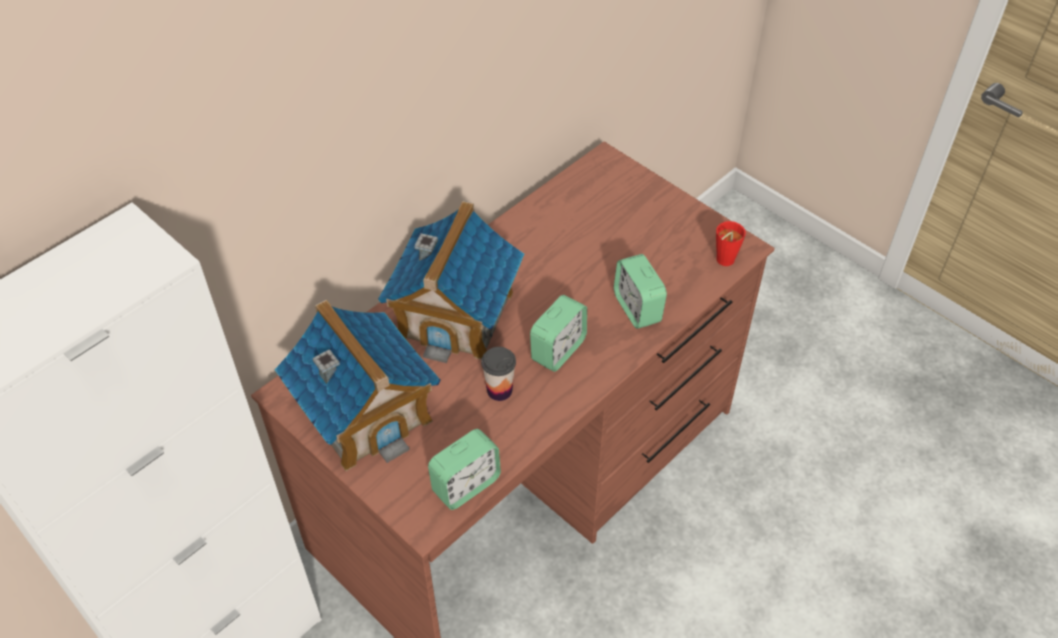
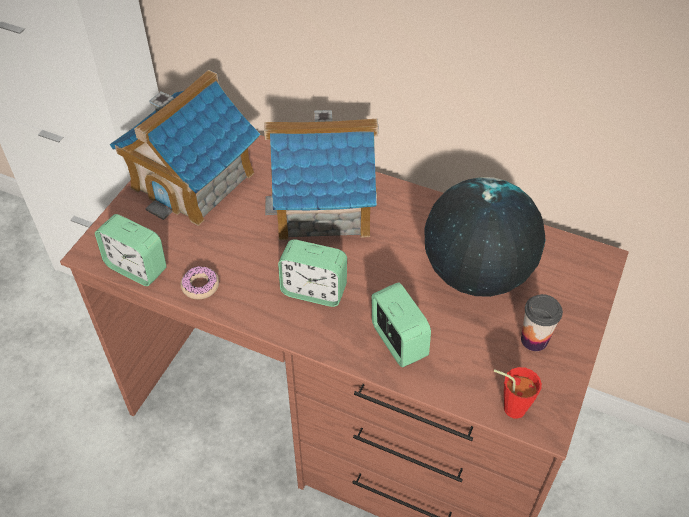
camera: 70 degrees right, 0 degrees up
(499, 390) = (248, 261): cup -> cup (534, 340)
(514, 435) = (200, 286): none -> donut
(587, 237) = (475, 274): none -> globe
(637, 308) = (398, 342): alarm clock -> alarm clock turned 105 degrees clockwise

